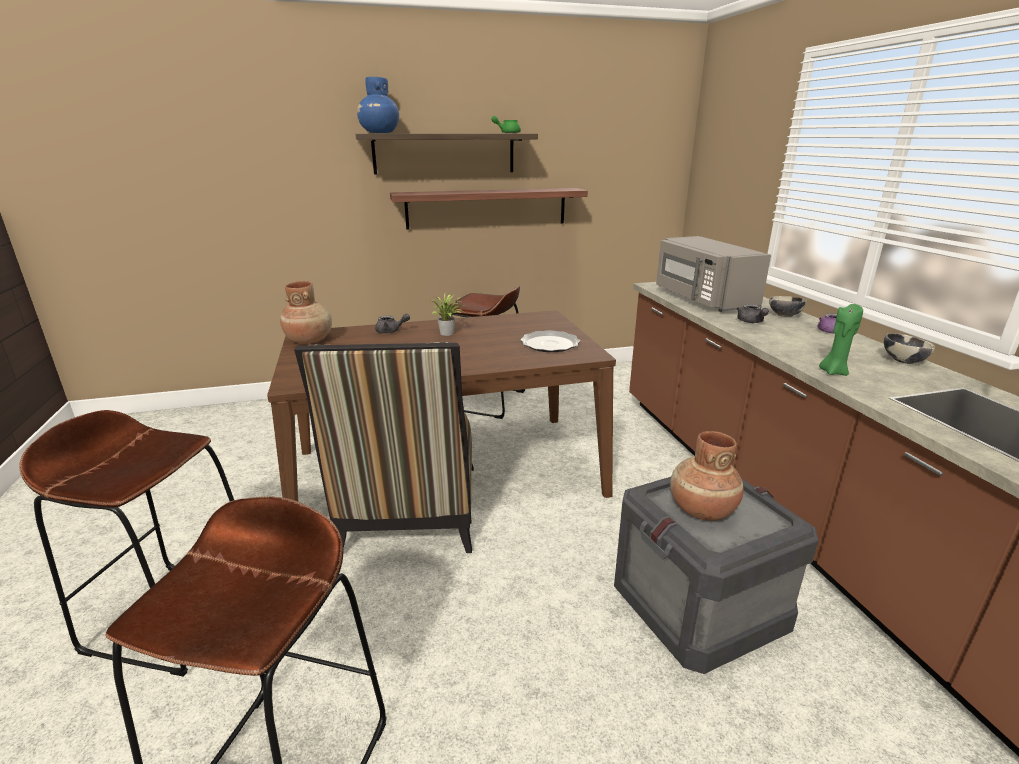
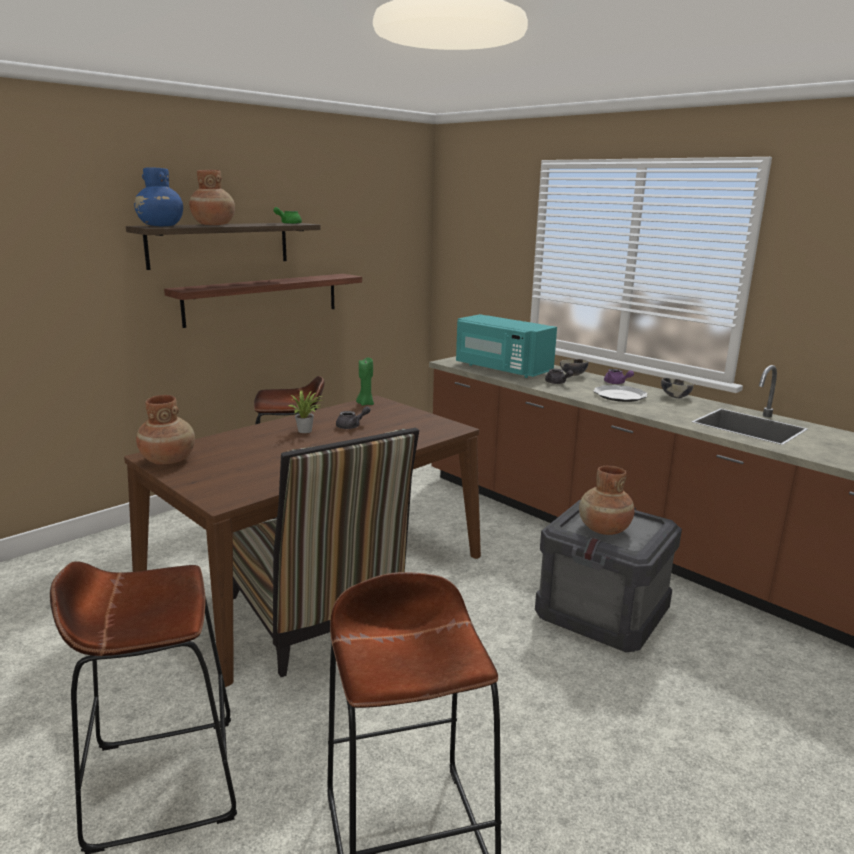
camera: 30 degrees left, 5 degrees down
(391, 331) = (244, 438): grey teapot -> grey teapot (352, 426)
(430, 133) = (214, 225): none -> brown vase
(550, 344) = (411, 425): plate -> plate (620, 395)
(702, 299) = (501, 369): grey microwave -> turquoise microwave
(833, 372) = (646, 411): green candle -> green candle (365, 404)

